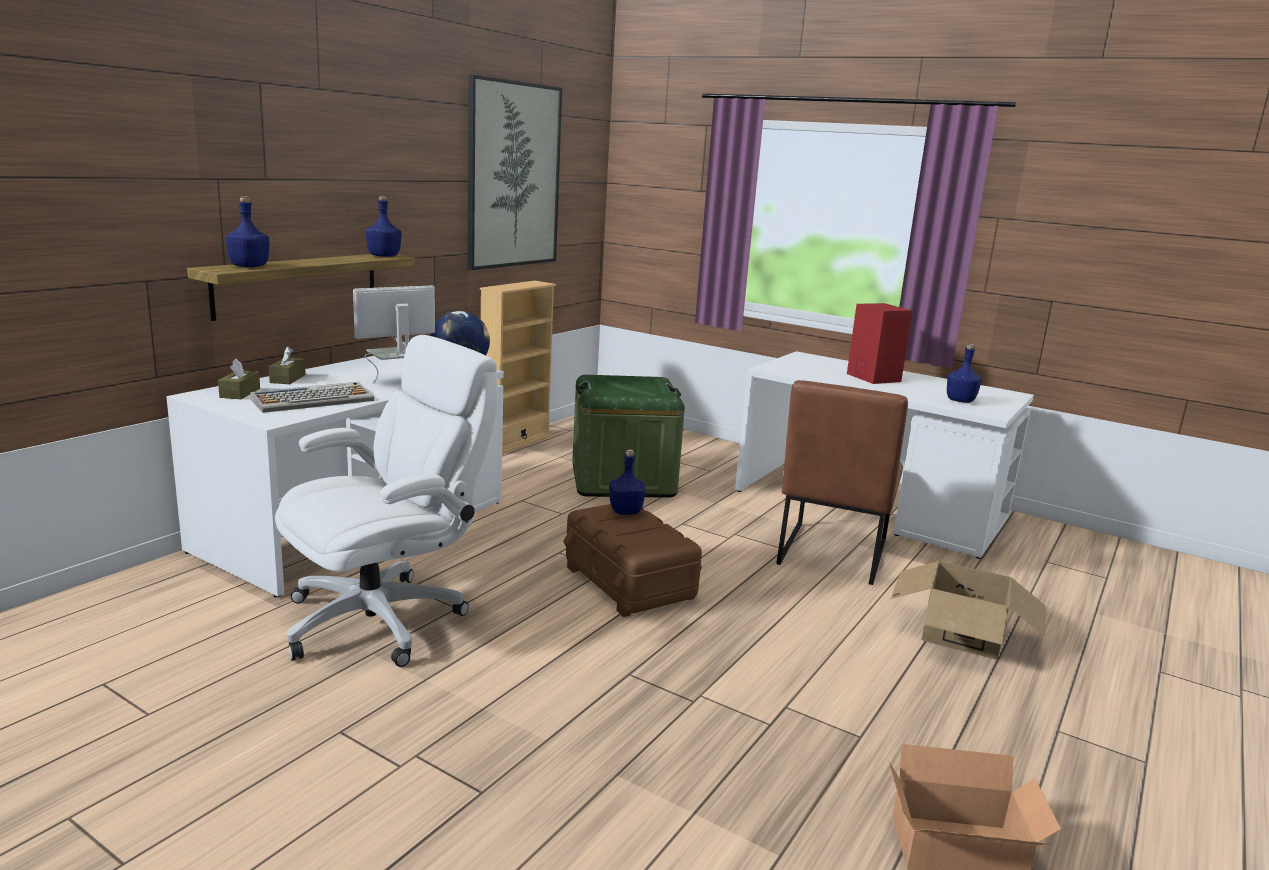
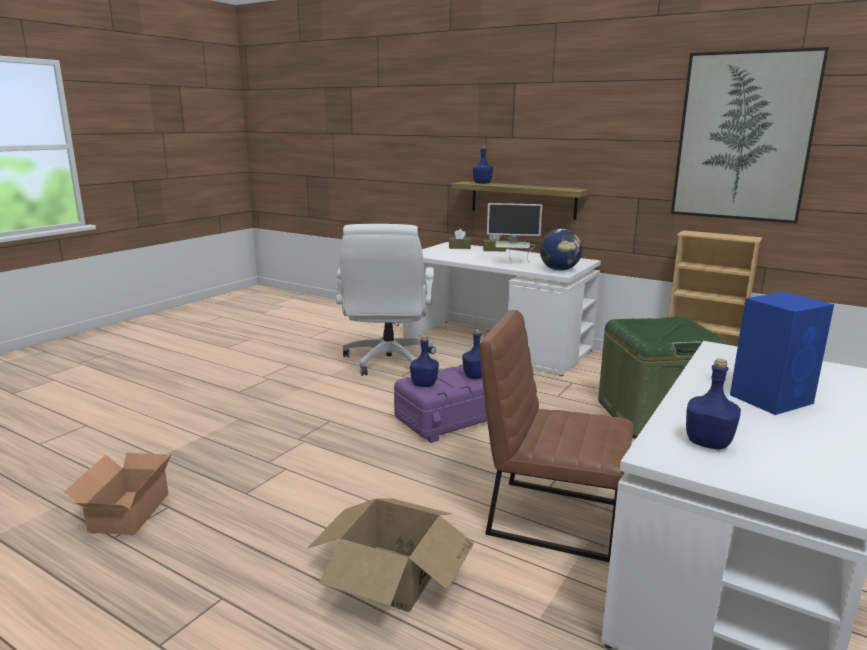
camera: 90 degrees right, 0 degrees up
(314, 400) = (457, 255): keyboard -> none
(383, 256) = (570, 189): blue bottle -> blue bottle (423, 384)
(386, 618) = (387, 362): white office chair -> white office chair turned 45 degrees clockwise
(398, 381) = (512, 263): monitor -> monitor turned 135 degrees clockwise
(628, 582) = (448, 420): brown storage box -> purple storage box
(872, 377) = (772, 399): red speaker -> blue speaker

